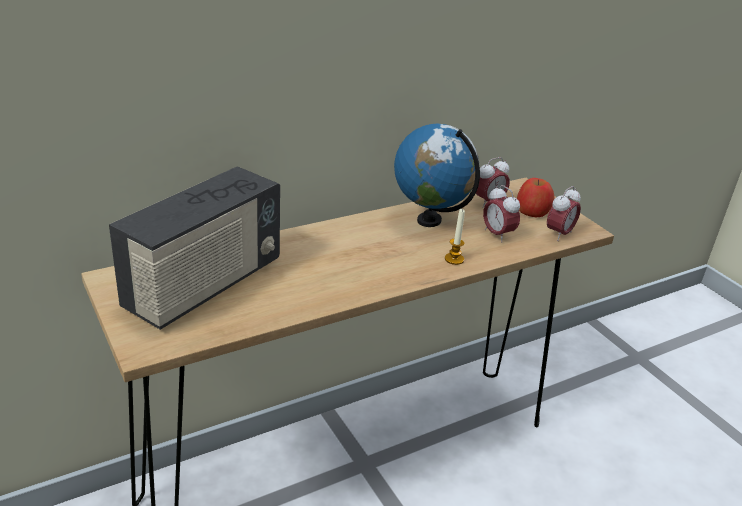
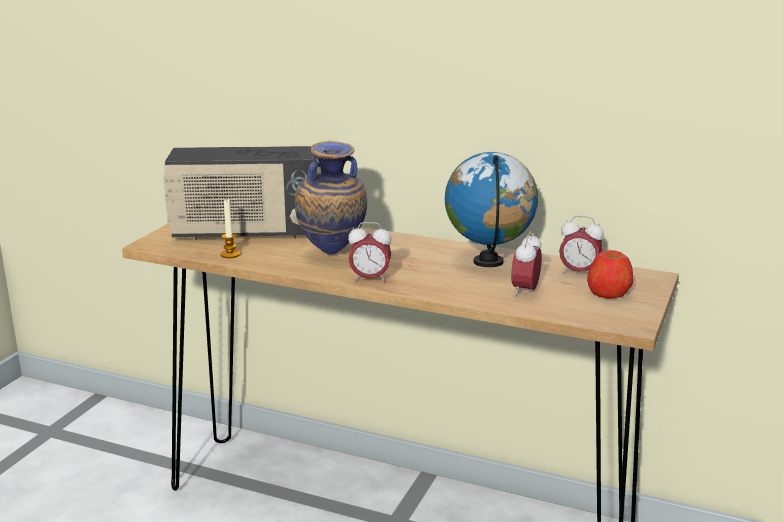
camera: 55 degrees right, 10 degrees down
(327, 272) = (331, 256): none -> vase
(454, 259) = (443, 288): candle -> candle (230, 254)
(559, 234) = (590, 314): alarm clock -> alarm clock (370, 279)

